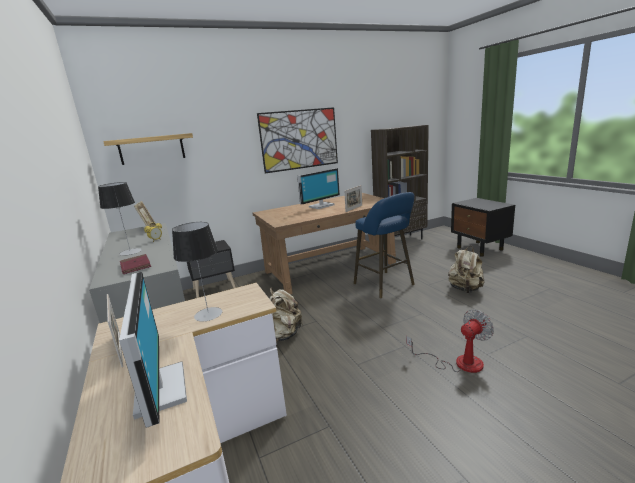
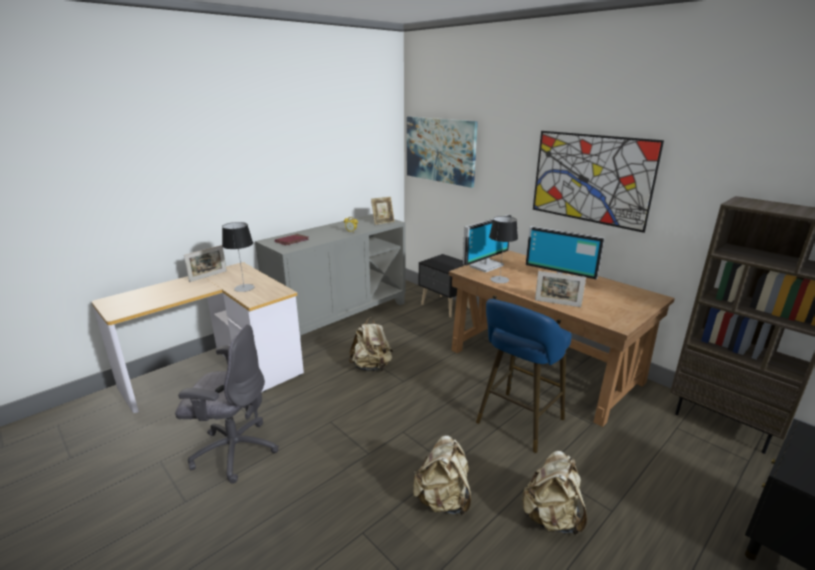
camera: 70 degrees right, 5 degrees up
(130, 252) = (323, 232): table lamp -> table lamp (499, 279)
(152, 149) = (440, 150): shelf -> picture
(157, 390) = (162, 296): monitor -> monitor (485, 265)
(385, 438) = (234, 451): none -> grey office chair
(454, 319) = (443, 500): none -> beige backpack
(458, 363) = (341, 502): fan -> none

